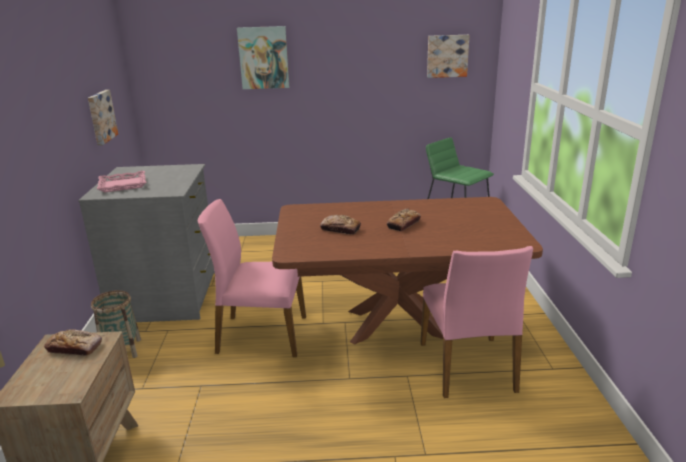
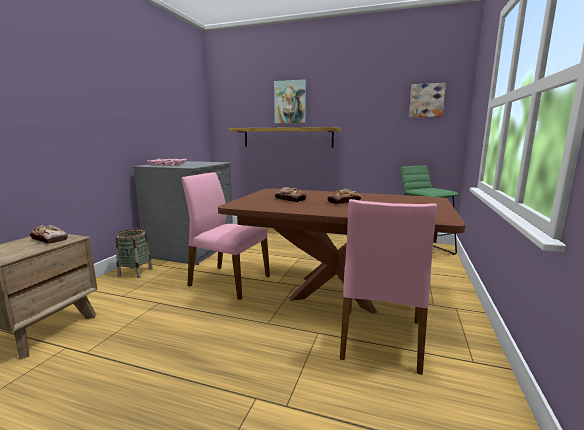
camera: 20 degrees right, 10 degrees down
(100, 117) = (174, 126): picture -> none
(263, 108) = (287, 137): none -> shelf

